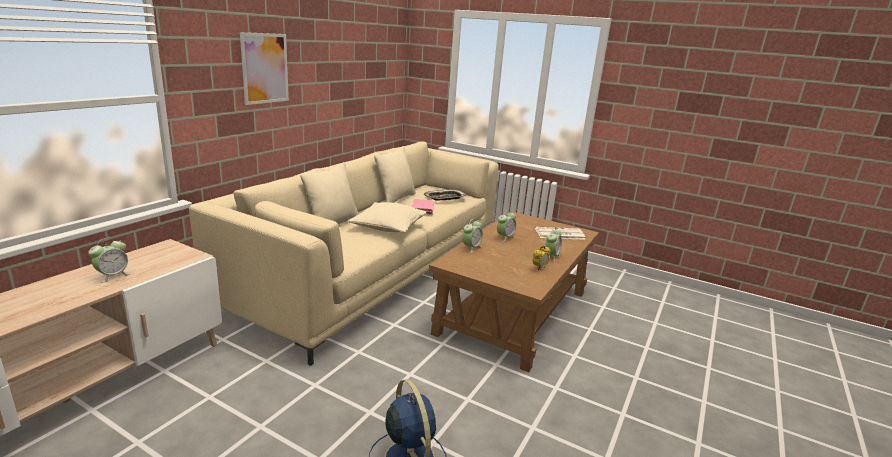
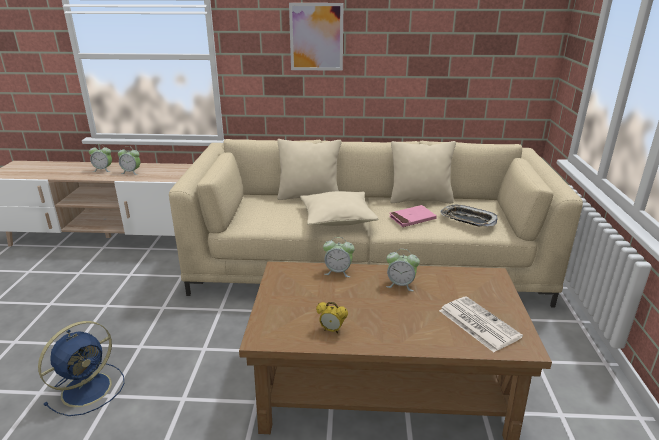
camera: 65 degrees right, 5 degrees up
(551, 256) = (381, 332): alarm clock -> alarm clock (103, 170)

